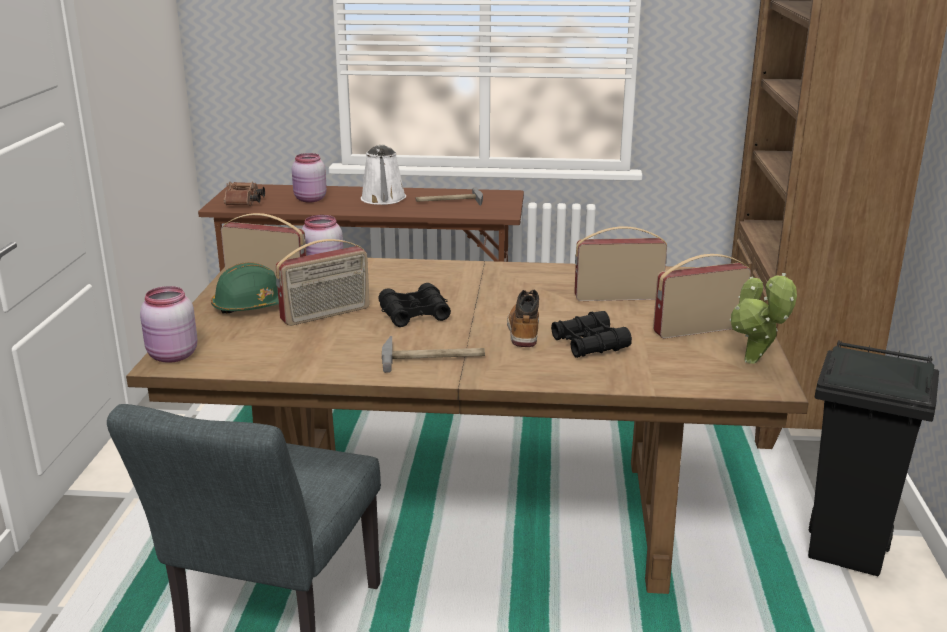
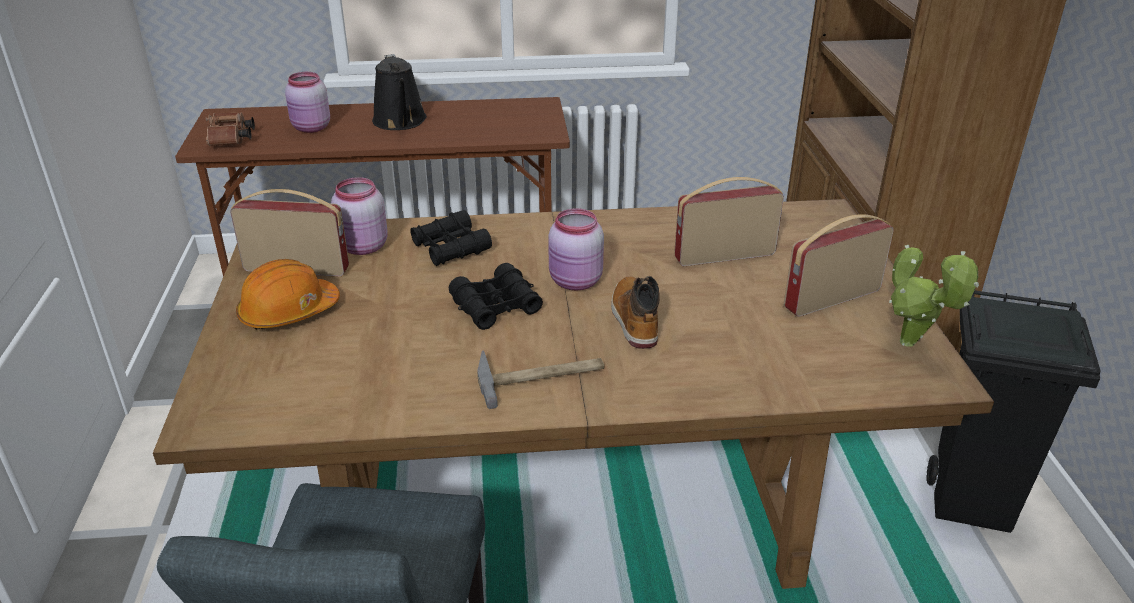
camera: 10 degrees left, 10 degrees up
(172, 356) = (206, 411): pink jar -> pink jar (575, 282)
(252, 306) = (288, 312): green hard hat -> orange hard hat
(326, 315) = (387, 317): radio -> none
(383, 199) = (400, 122): white watering can -> black watering can
(449, 201) = (479, 119): hammer -> none
(589, 344) = (718, 334): black binoculars -> black binoculars (450, 248)

